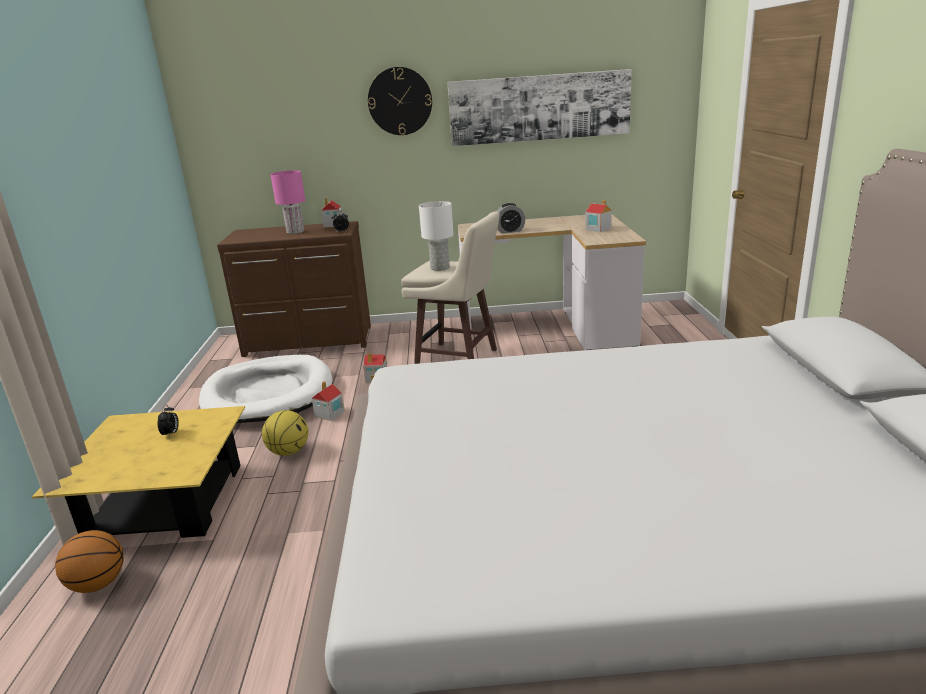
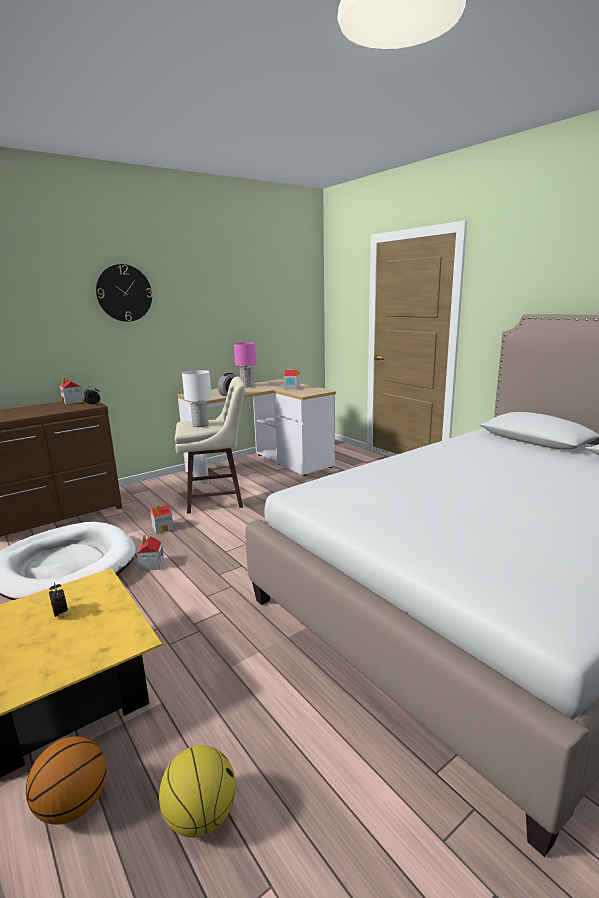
camera: 35 degrees left, 5 degrees down
(289, 451) = (148, 604): basketball -> basketball (201, 815)
(294, 232) = (40, 410): pink table lamp -> pink table lamp (246, 386)
(539, 108) = (230, 303): picture -> none

